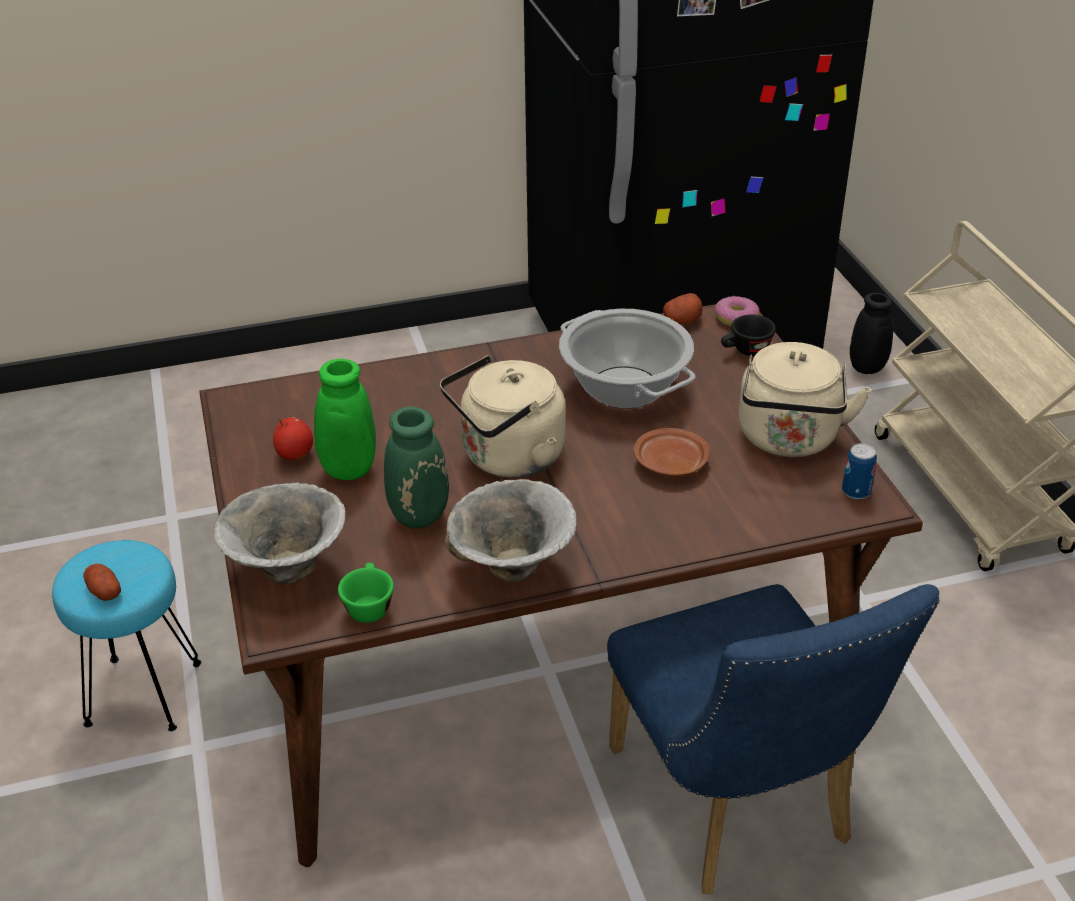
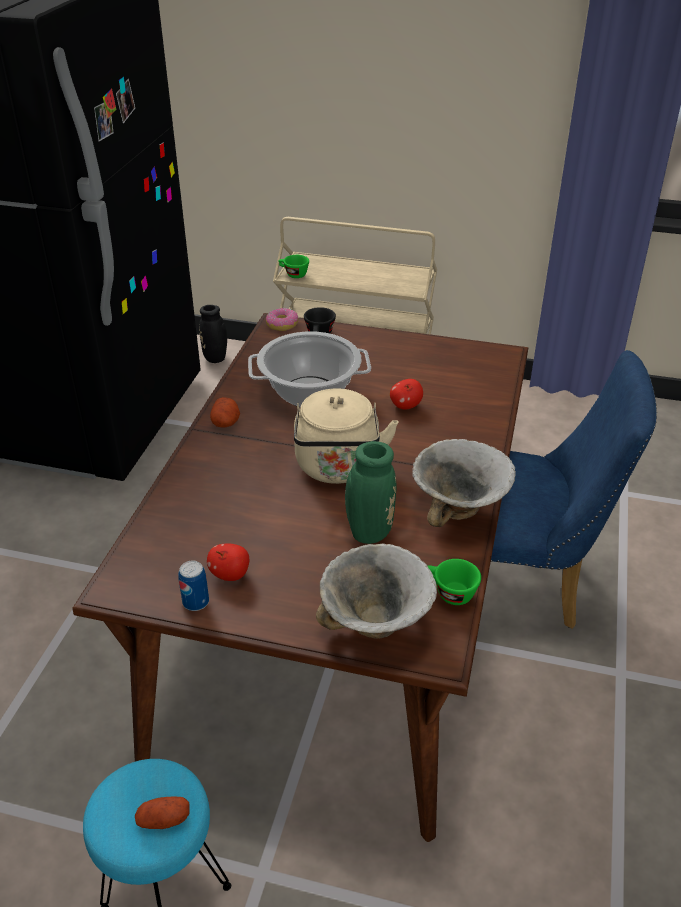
camera: 60 degrees left, 0 degrees up
(345, 472) = (280, 553): green vase -> none
(670, 463) = (405, 406): brown plate -> apple
(682, 321) = (261, 343): potato -> potato (226, 422)
(789, 440) = (422, 356): beige kettle -> none
(856, 491) = (488, 355): can -> can (196, 602)
(934, 300) = (293, 274): none -> green cup

